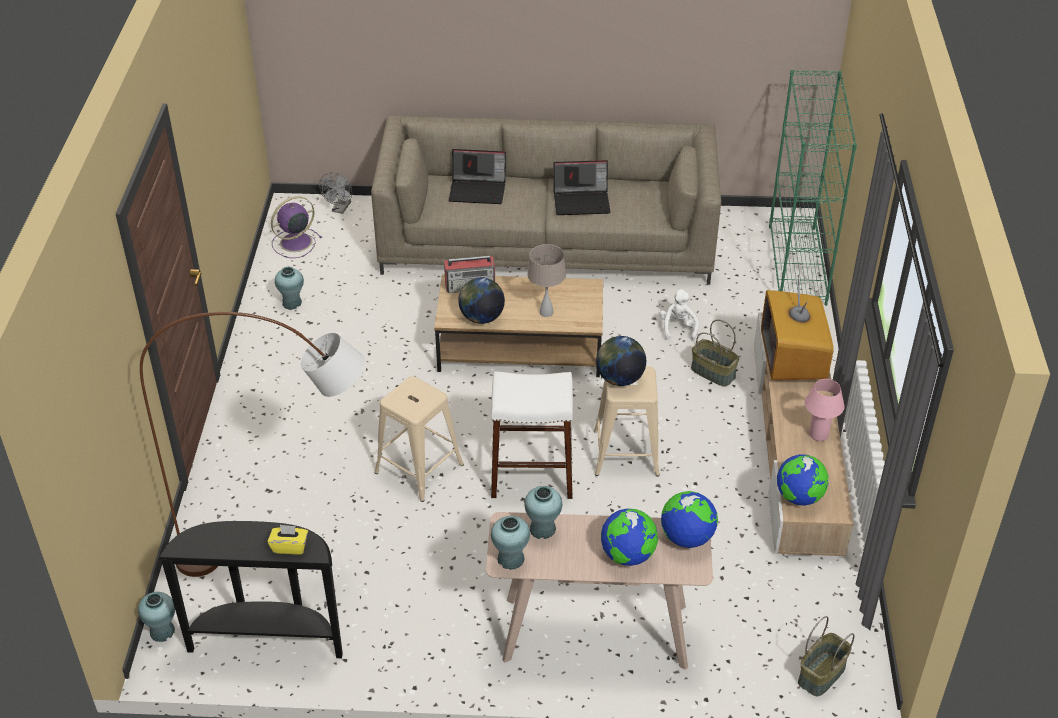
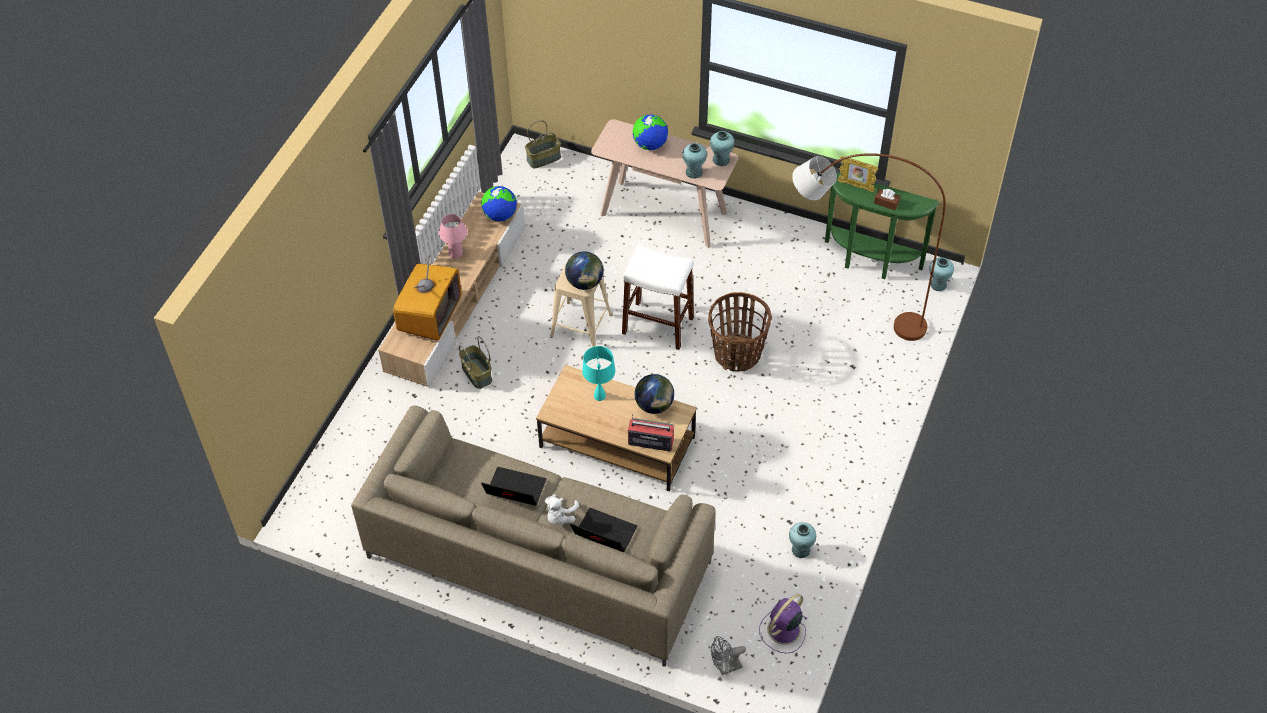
camera: 160 degrees left, 10 degrees up
(239, 532) = (886, 203): none -> brown tissue box
(268, 638) = (870, 263): black console table -> green console table
(290, 547) = (856, 186): yellow tissue box -> picture frame
(294, 243) = (782, 630): purple fan -> purple fan turned 150 degrees clockwise
(340, 209) = (725, 668): grey fan -> grey fan turned 150 degrees counterclockwise
(419, 468) = (737, 354): beige stool -> basket
(546, 312) = (600, 396): beige table lamp -> turquoise table lamp
(678, 328) = (478, 424): white plush toy -> white plush toy (560, 517)
(687, 538) = (609, 146): globe -> none
(797, 265) = (333, 461): green bookcase -> none

